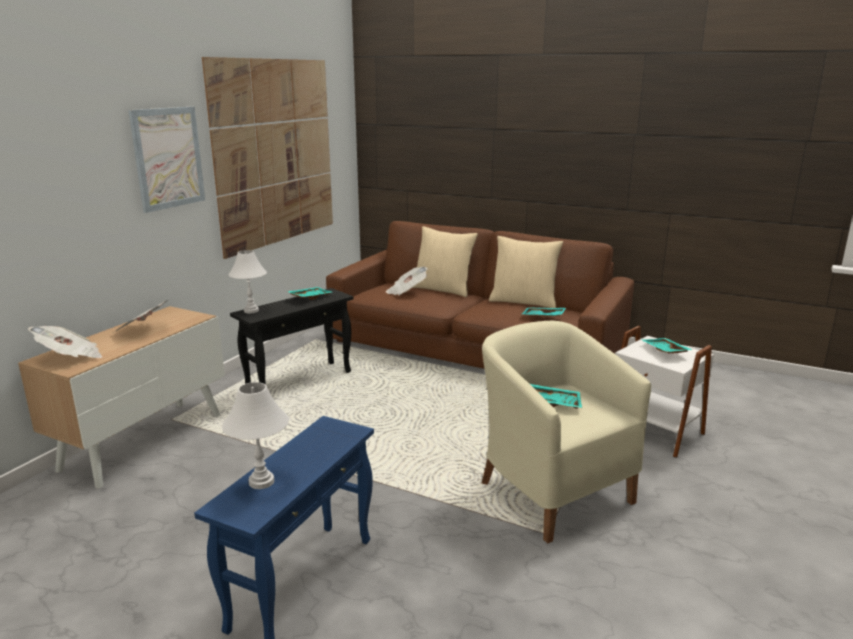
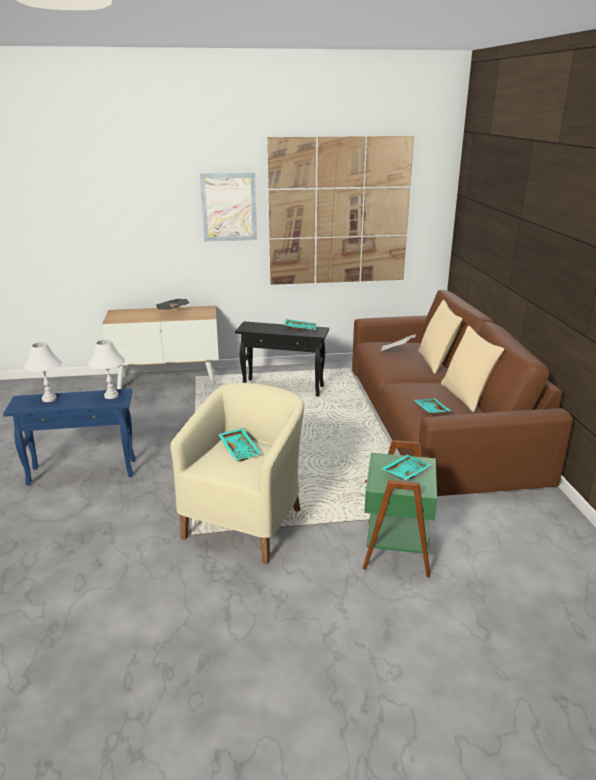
camera: 55 degrees right, 5 degrees up
(71, 357) = (123, 315): newspaper -> none
(251, 310) = (254, 324): white table lamp -> white table lamp (111, 396)
(653, 432) = (395, 547): white side table -> green side table

